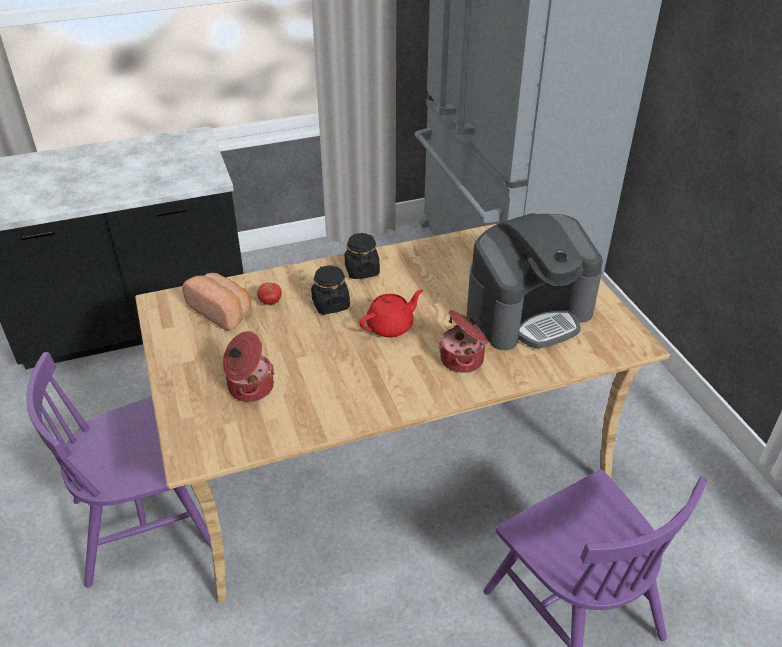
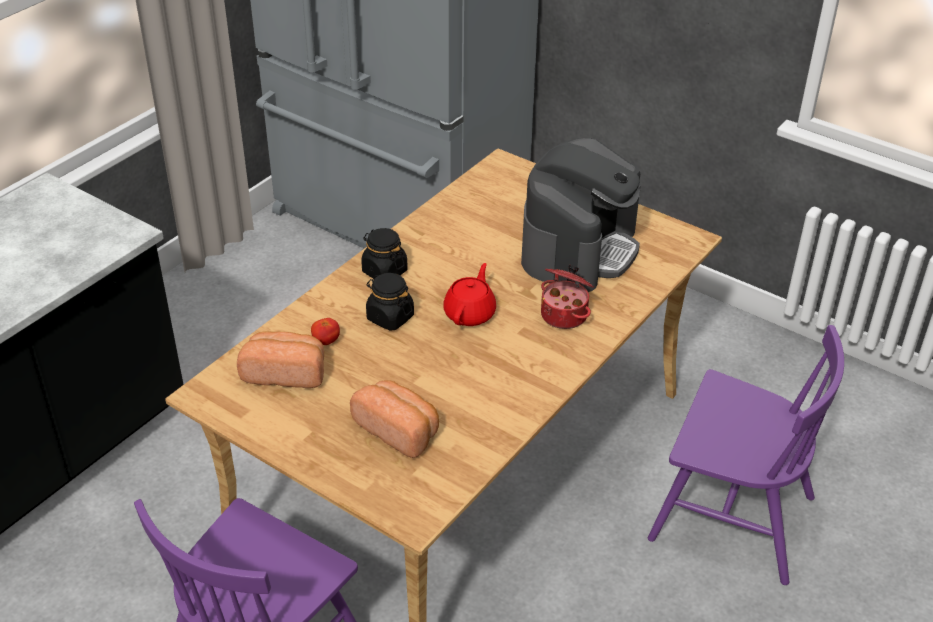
camera: 35 degrees left, 0 degrees up
(249, 387) = (399, 430): cooking pot -> bread

